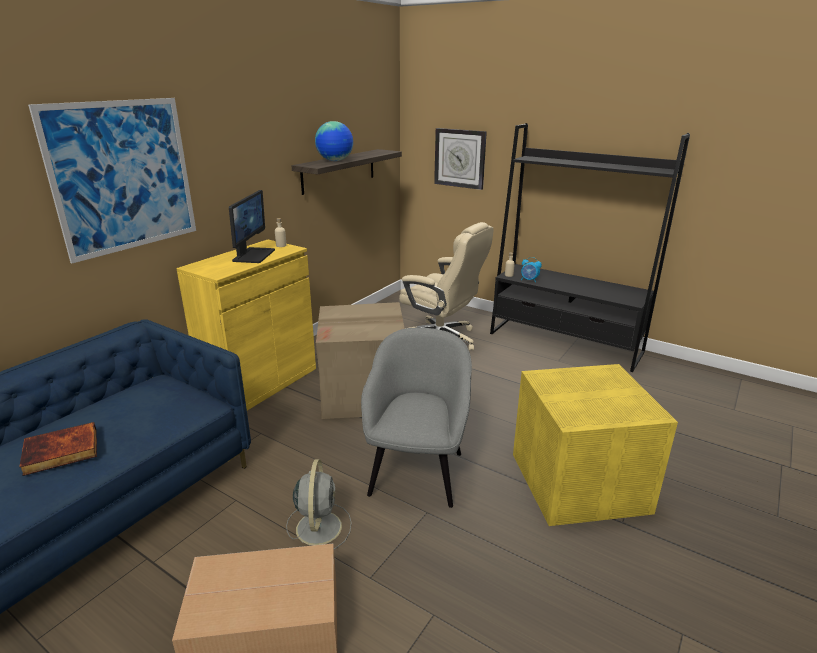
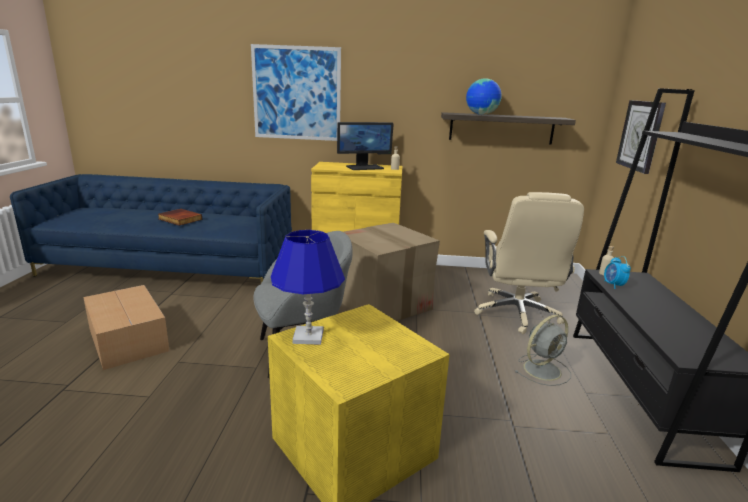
camera: 60 degrees right, 5 degrees down
(319, 526) = (220, 330): grey fan -> grey fan (543, 369)
(573, 412) = (308, 337): none -> blue table lamp

